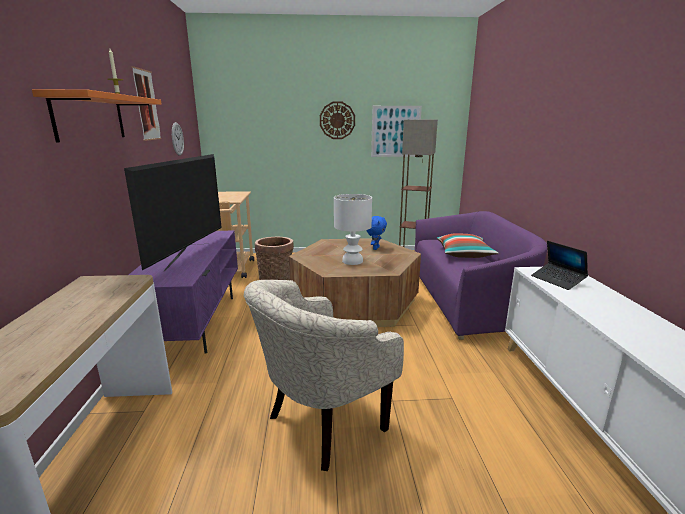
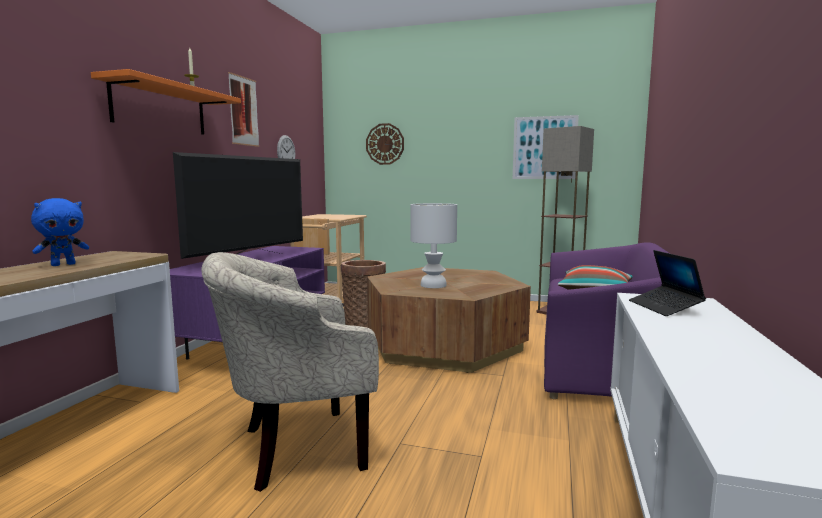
camera: 20 degrees right, 10 degrees down
(337, 120) = (471, 136): wall clock -> wall clock (385, 144)
(375, 248) = (477, 277): blue plush toy -> blue plush toy (63, 264)

